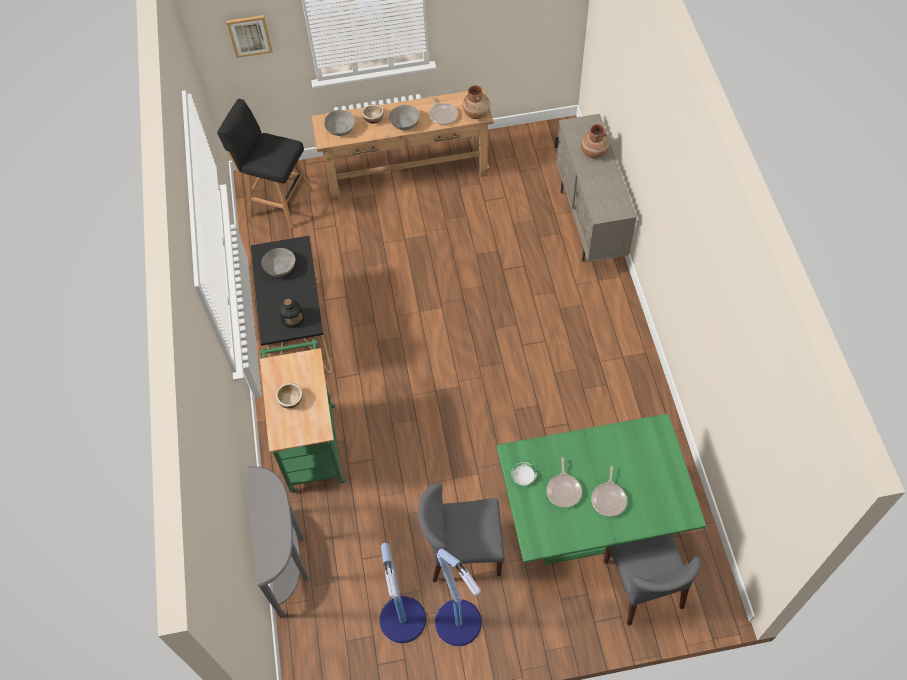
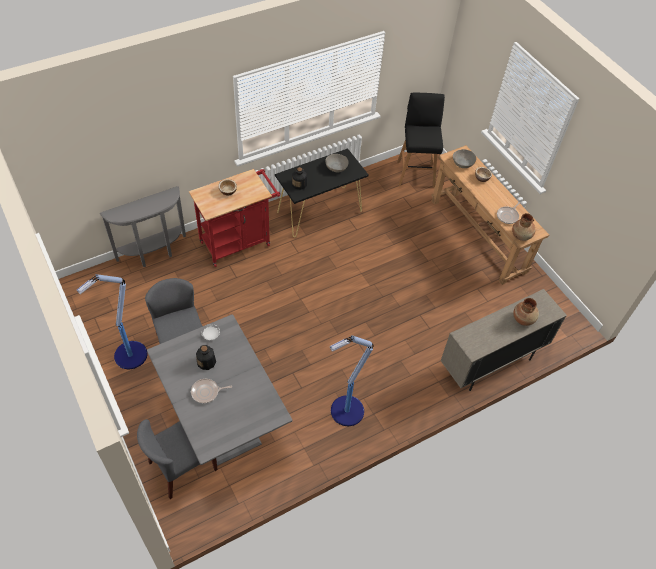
camera: 65 degrees right, 5 degrees down
(249, 35) = (475, 65): picture -> none
(311, 442) = (239, 242): green cart -> red cart
(403, 621) = (125, 324): floor lamp -> floor lamp (346, 411)
(405, 123) = (487, 196): grey bowl -> none
(564, 490) = (206, 362): frying pan -> bottle
(589, 523) = (223, 420): green dining table -> grey dining table

